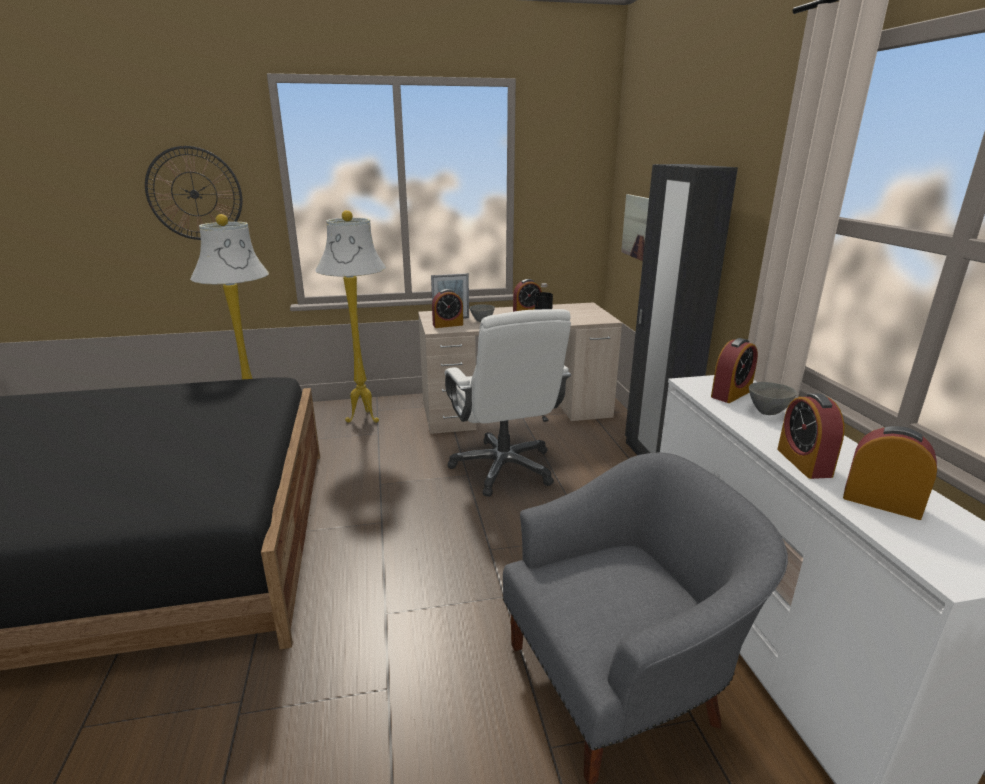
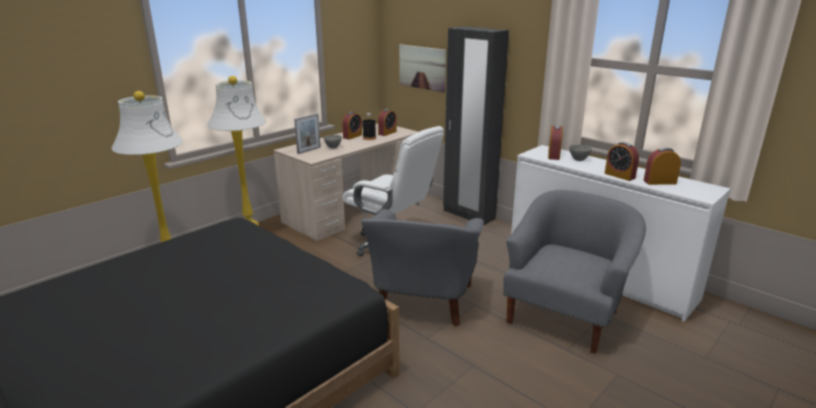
camera: 35 degrees left, 0 degrees up
(194, 194) = (71, 74): wall clock -> none
(442, 560) = (422, 302): none -> grey armchair
(448, 325) = (315, 154): alarm clock -> alarm clock (387, 133)

